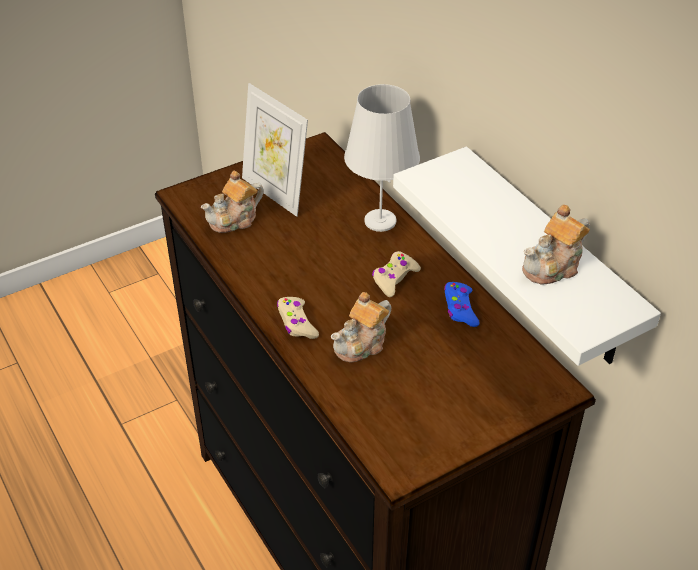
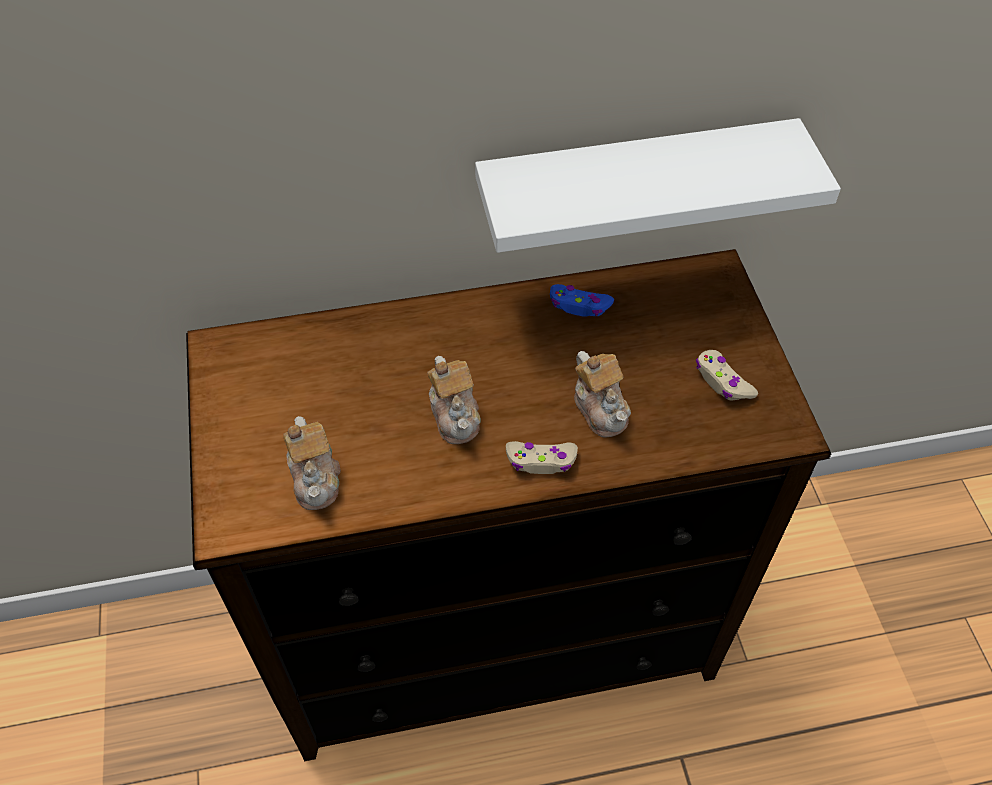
camera: 70 degrees left, 10 degrees up
(275, 193) = (285, 418): picture frame -> none
(380, 221) = (400, 328): white table lamp -> none
(394, 278) = (506, 346): beige game controller -> beige game controller (722, 381)
(553, 266) = (712, 163): teapot -> teapot (455, 414)

